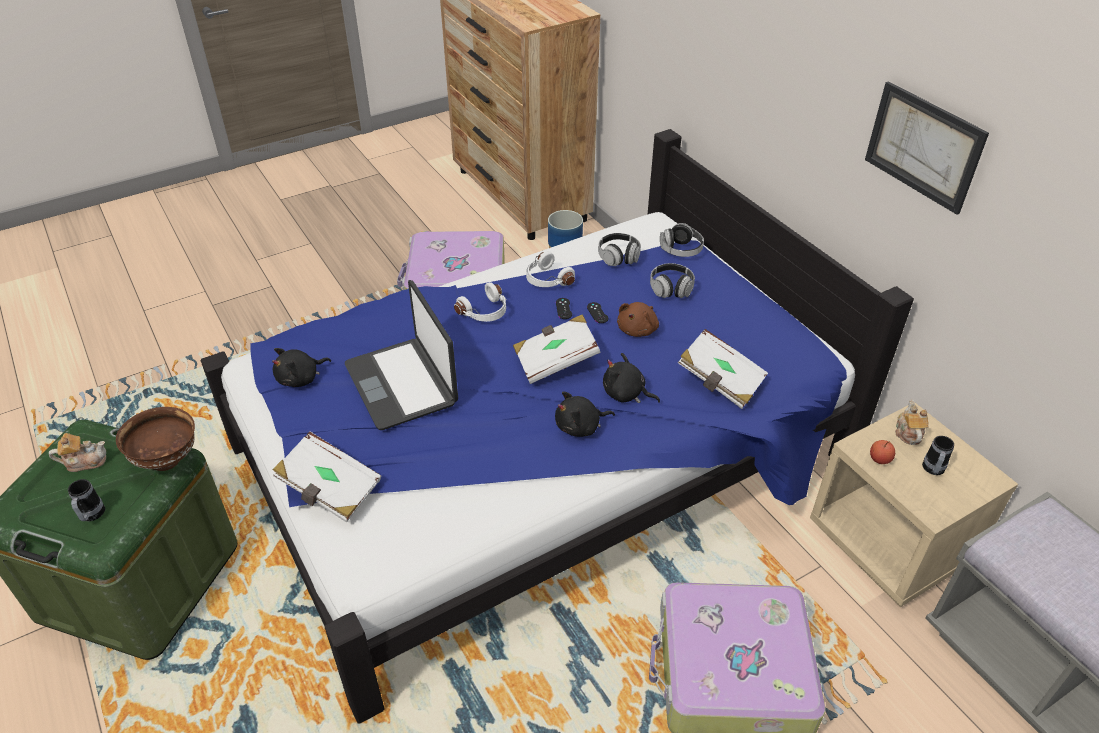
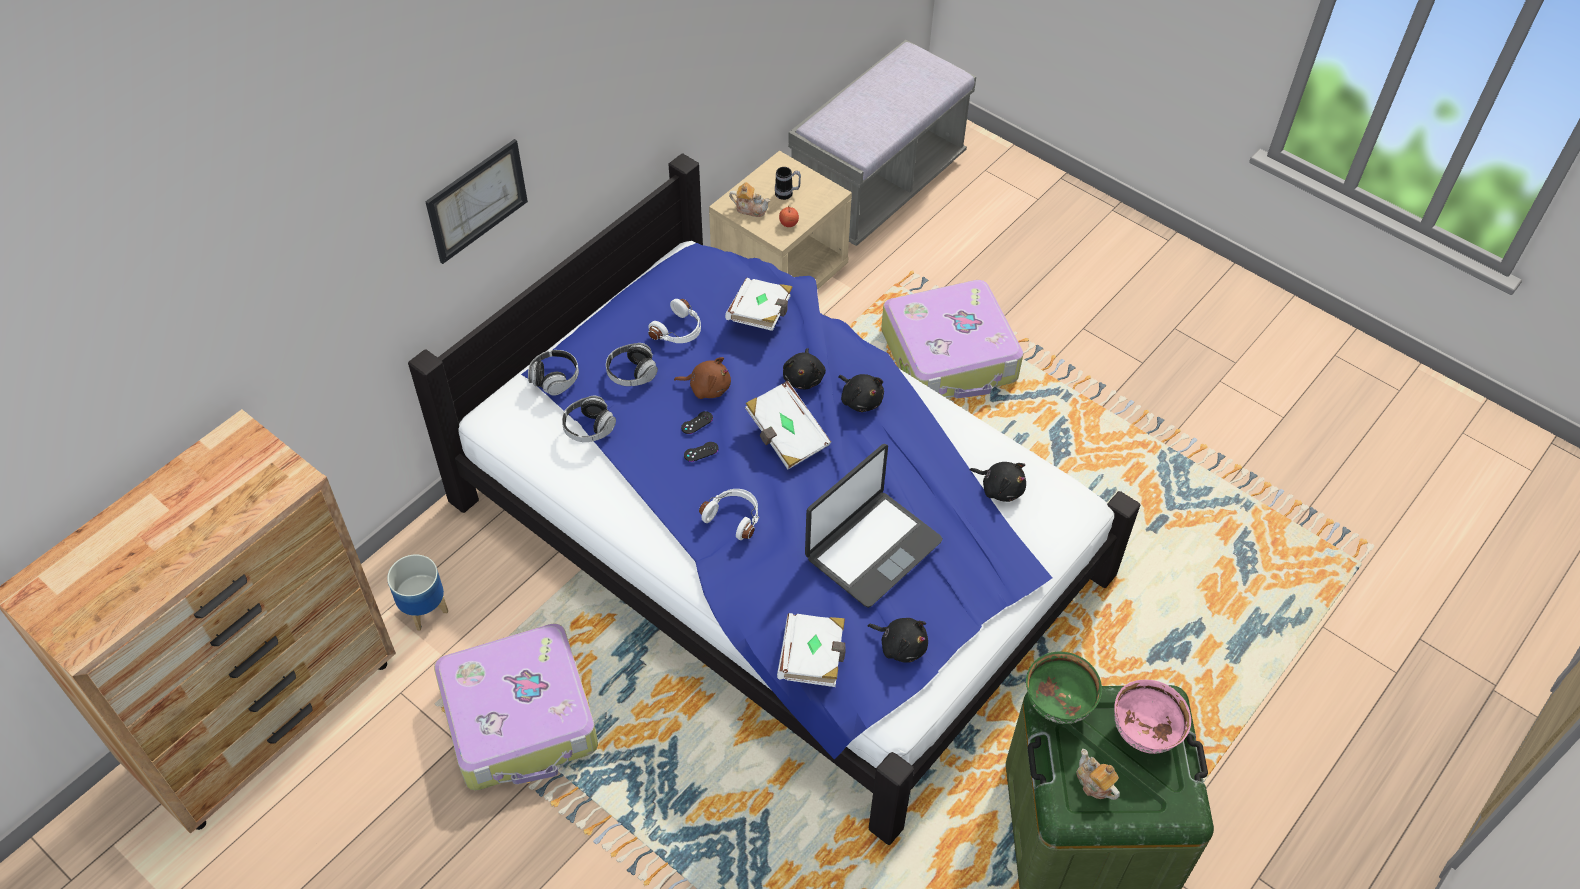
camera: 110 degrees left, 10 degrees up
(91, 516) = (1144, 732): mug -> pink bowl
(167, 459) = (1057, 705): brown bowl -> green bowl
(330, 489) = (1020, 554): white book -> white book (813, 658)
(420, 509) = (1000, 488): none -> black plush toy
(547, 280) = (651, 483): white headphones -> white headphones (679, 331)
(908, 433) = (750, 208): teapot -> teapot turned 150 degrees counterclockwise
(923, 146) = (638, 68): picture -> picture (477, 200)

